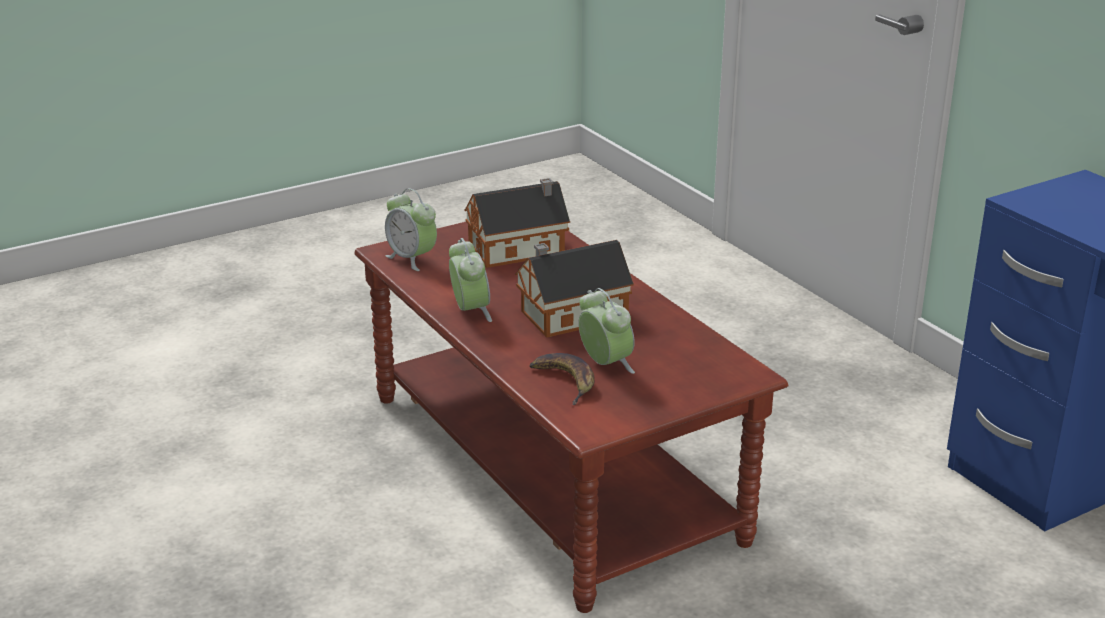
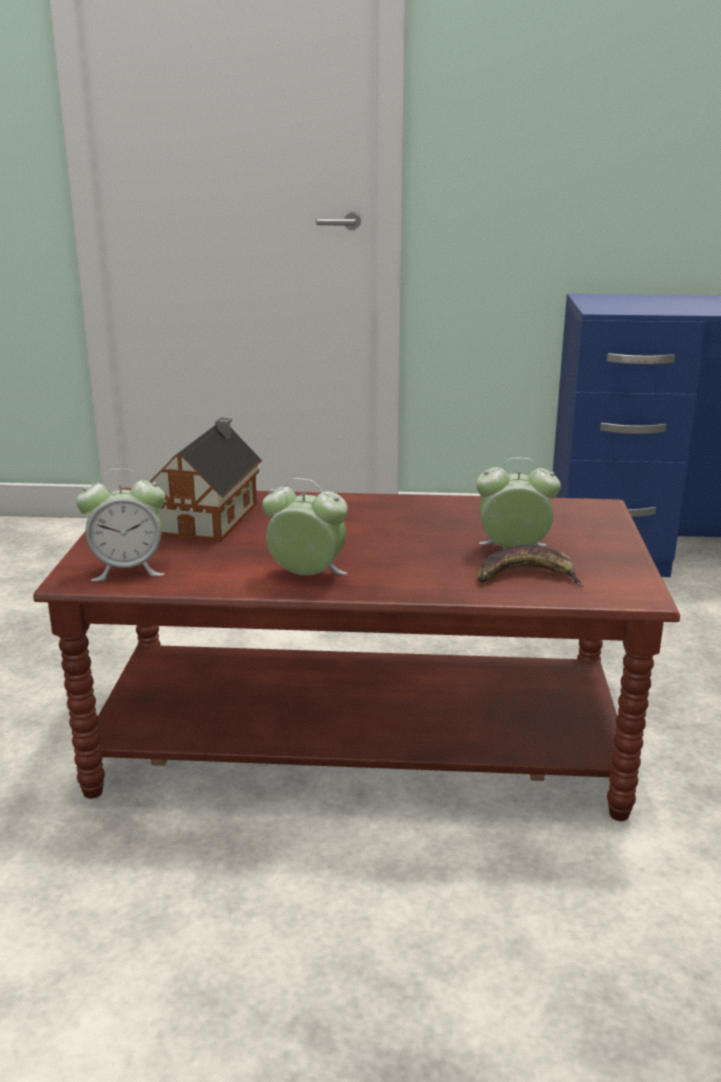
camera: 55 degrees left, 5 degrees down
(569, 315) = (389, 537): toy house -> none

